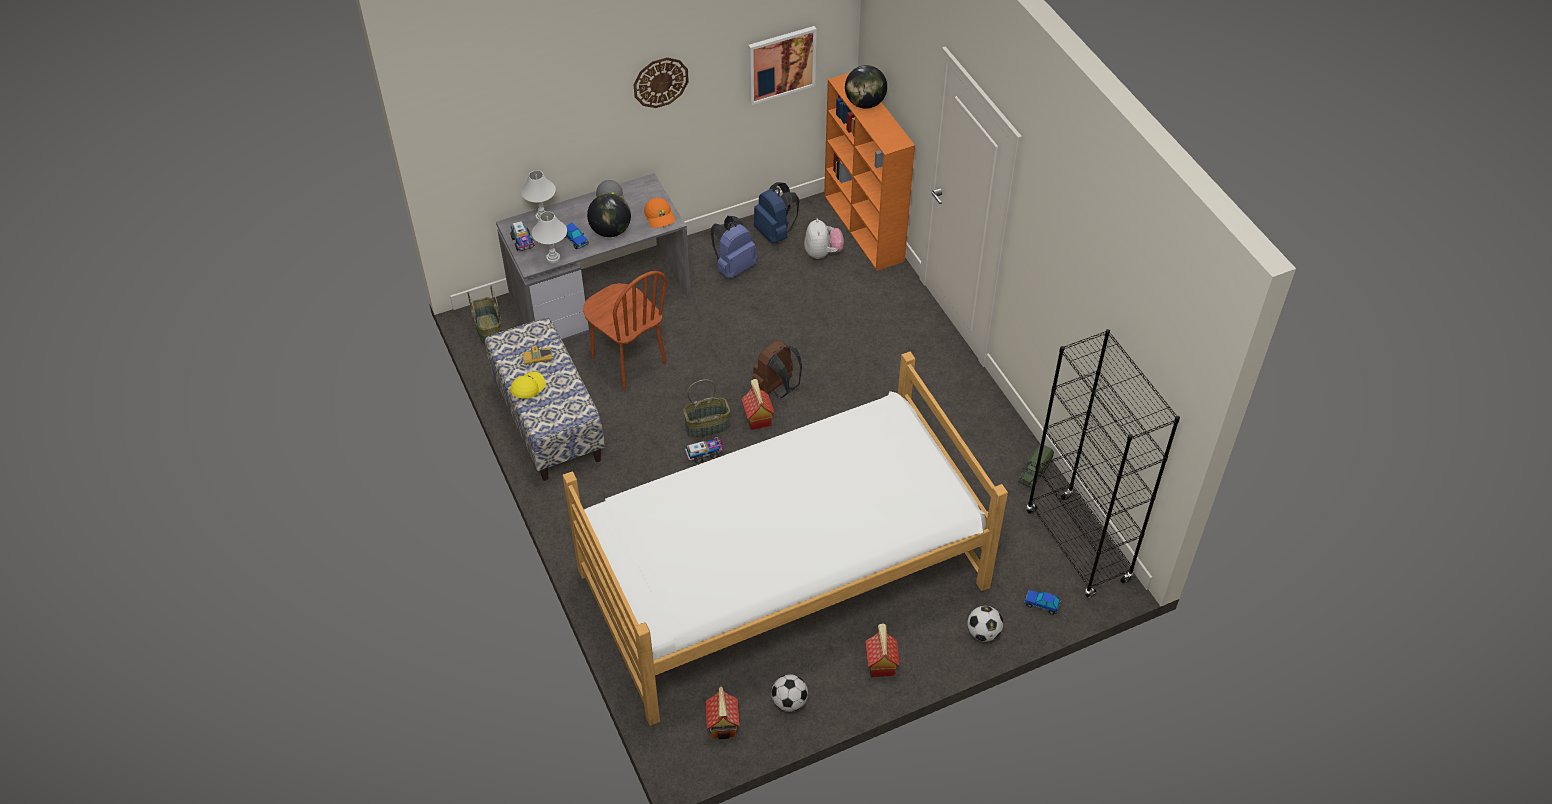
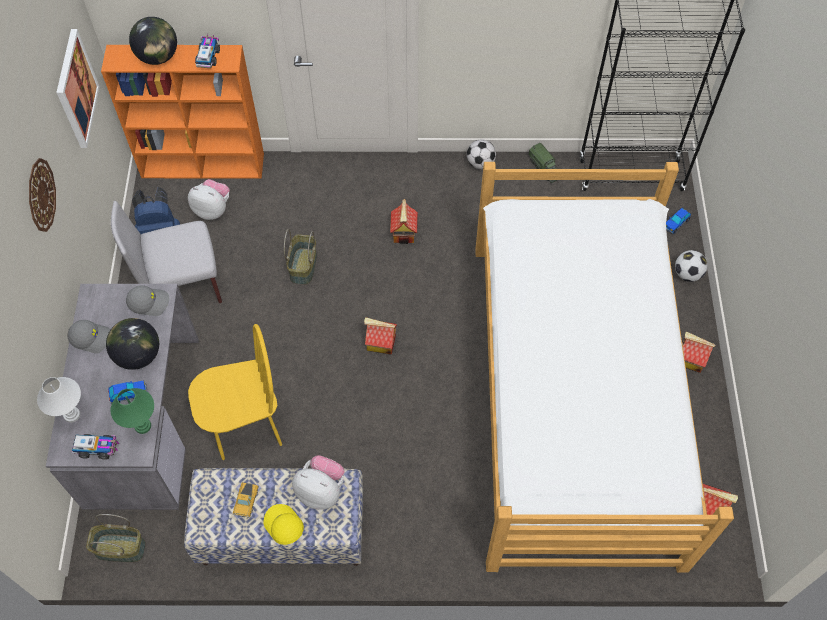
camera: 65 degrees left, 10 degrees up
(553, 258) = (143, 425): white table lamp -> green table lamp
(568, 399) = (321, 490): none -> plush toy
(628, 361) = (246, 427): brown chair -> yellow chair
(660, 217) = (149, 302): orange cap -> grey cap
(705, 453) = (400, 404): toy truck -> toy truck (208, 56)
(707, 425) = (367, 388): basket -> basket (302, 266)
(733, 267) = (182, 287): blue backpack -> grey chair
(776, 388) = (354, 313): brown backpack -> none
(789, 702) = (703, 445): football -> football (480, 163)
(884, 391) = (404, 233): none -> toy house

